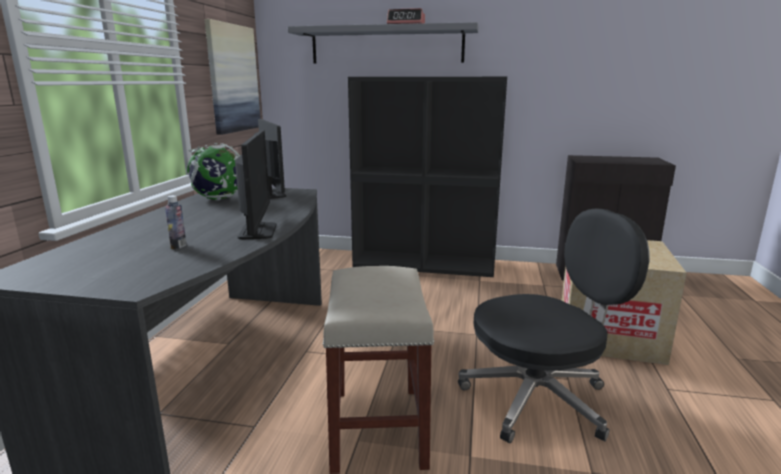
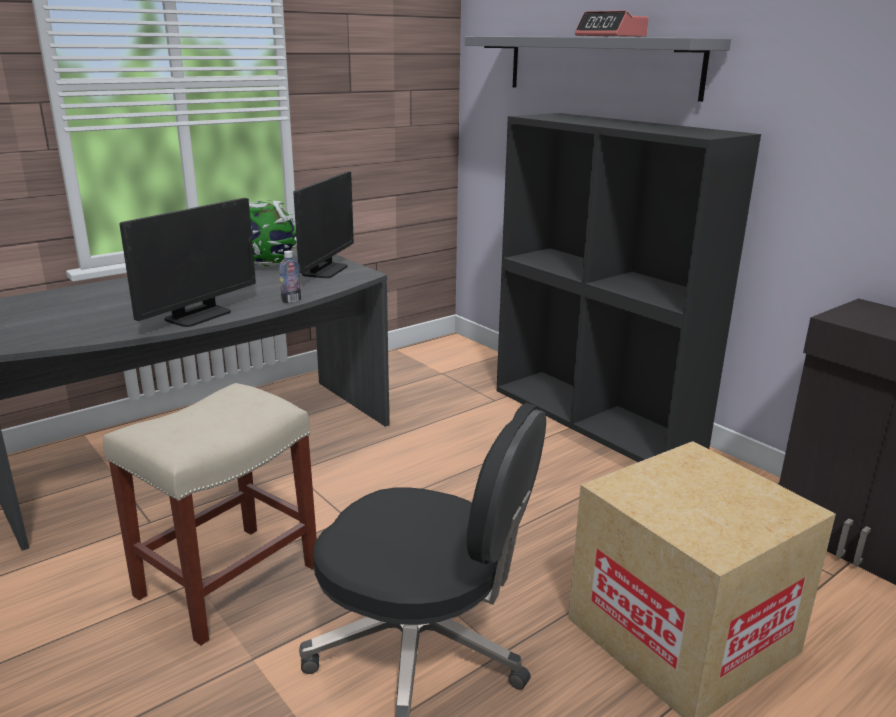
camera: 40 degrees right, 5 degrees up
(178, 246) = (111, 313): bottle -> bottle (291, 300)
(232, 78) = (393, 107): picture -> none

